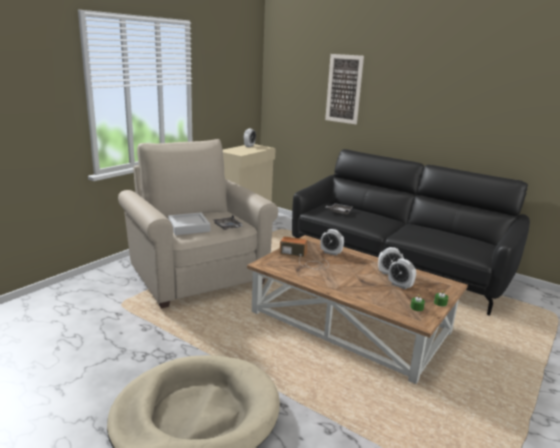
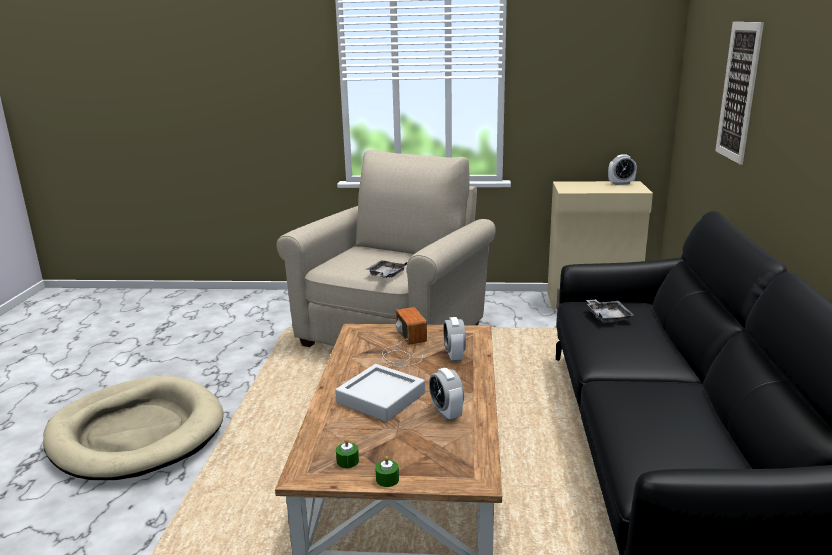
camera: 60 degrees right, 0 degrees up
(189, 227) = (358, 262): grey tray -> grey tray (381, 398)
(400, 285) = (410, 431): alarm clock -> none

